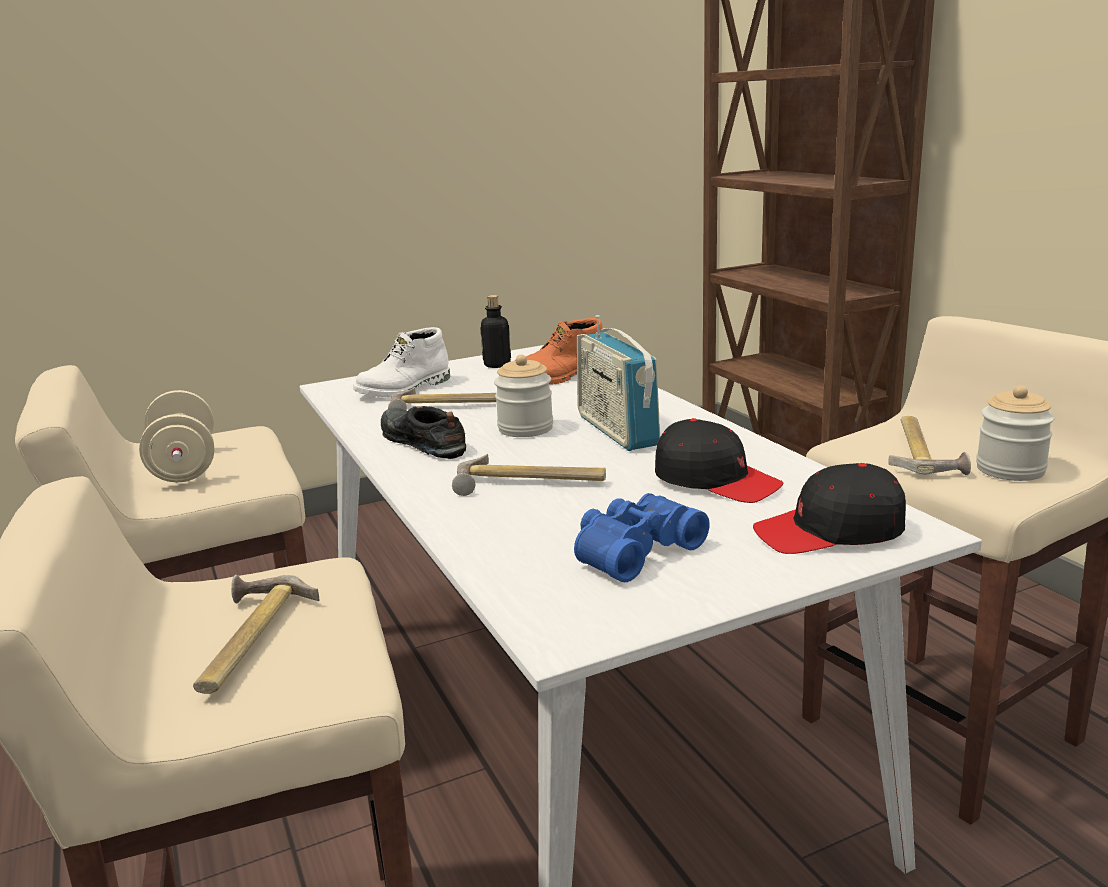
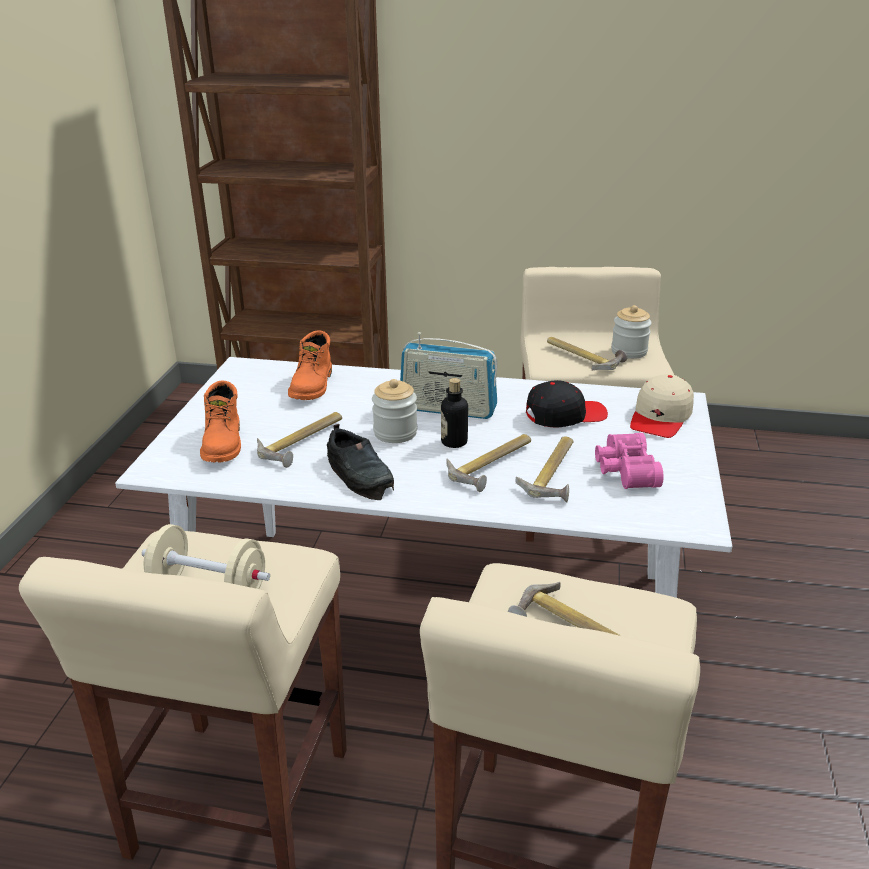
camera: 55 degrees left, 10 degrees up
(405, 389) = (224, 443): white boot -> orange boot
(422, 442) = (360, 474): black shoe -> black shoe turned 120 degrees counterclockwise
(497, 365) = (238, 394): bottle -> bottle (454, 442)
(562, 517) = (556, 473): none -> hammer
(633, 550) = (624, 470): blue binoculars -> pink binoculars
(830, 531) = (660, 417): black cap -> beige cap

